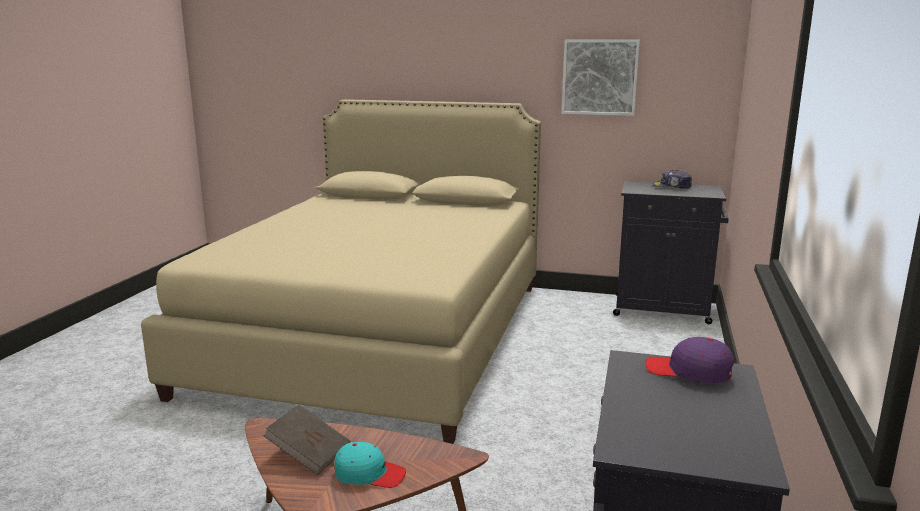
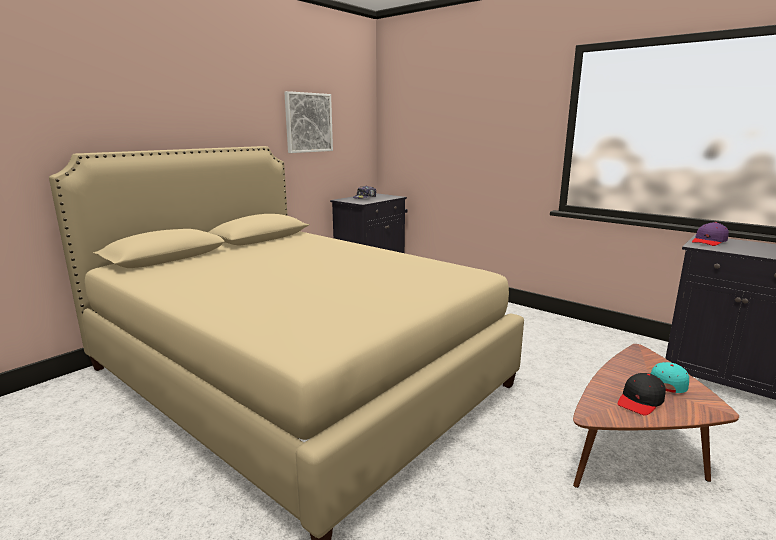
camera: 65 degrees left, 0 degrees up
(309, 454) = (640, 401): brown book -> black cap

